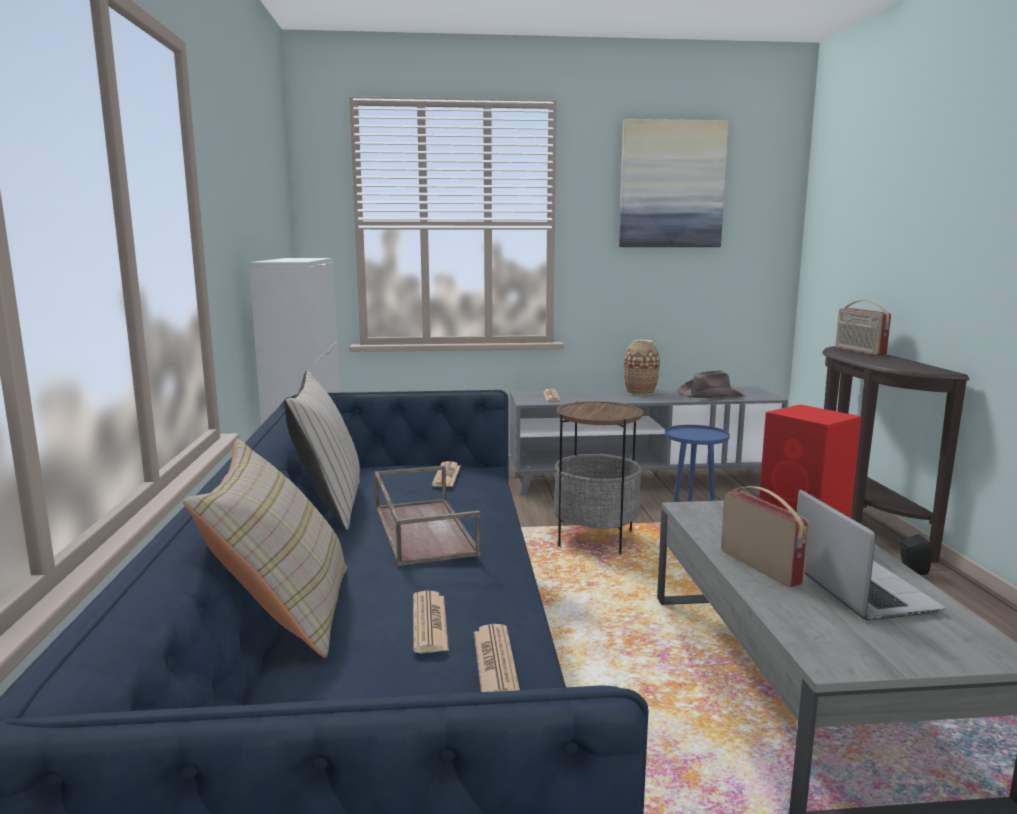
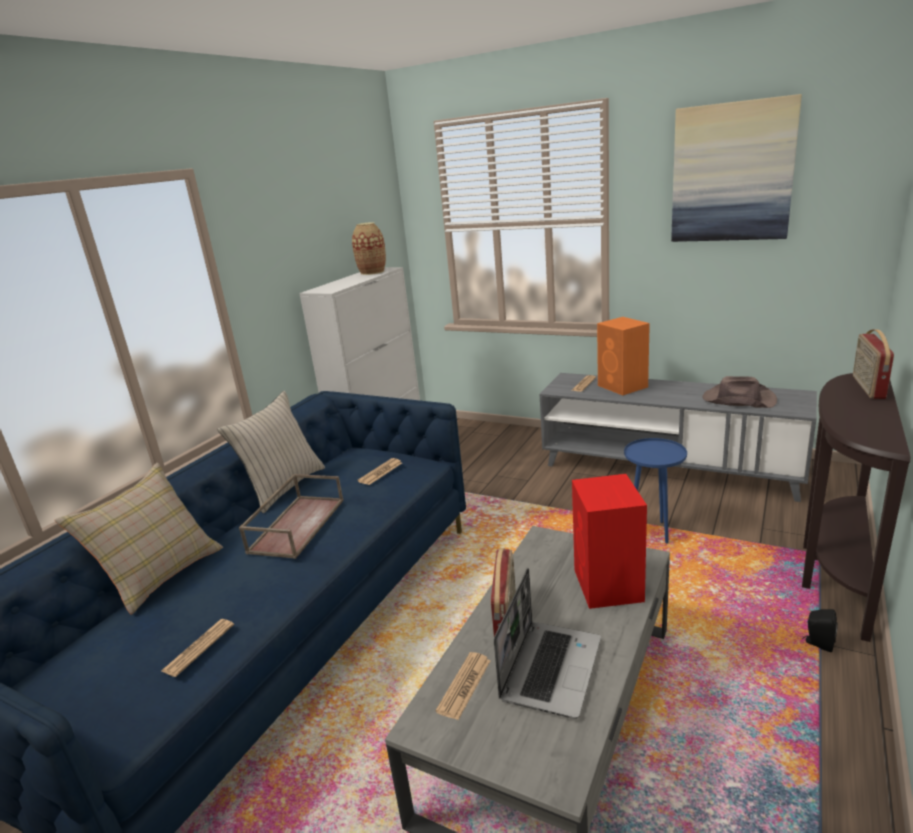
camera: 35 degrees right, 10 degrees up
(429, 623) = (204, 606): newspaper -> newspaper (464, 685)
(593, 394) = (623, 386): none -> orange speaker
(595, 539) = (556, 526): side table -> none
(640, 392) = (671, 388): vase -> vase (372, 272)

